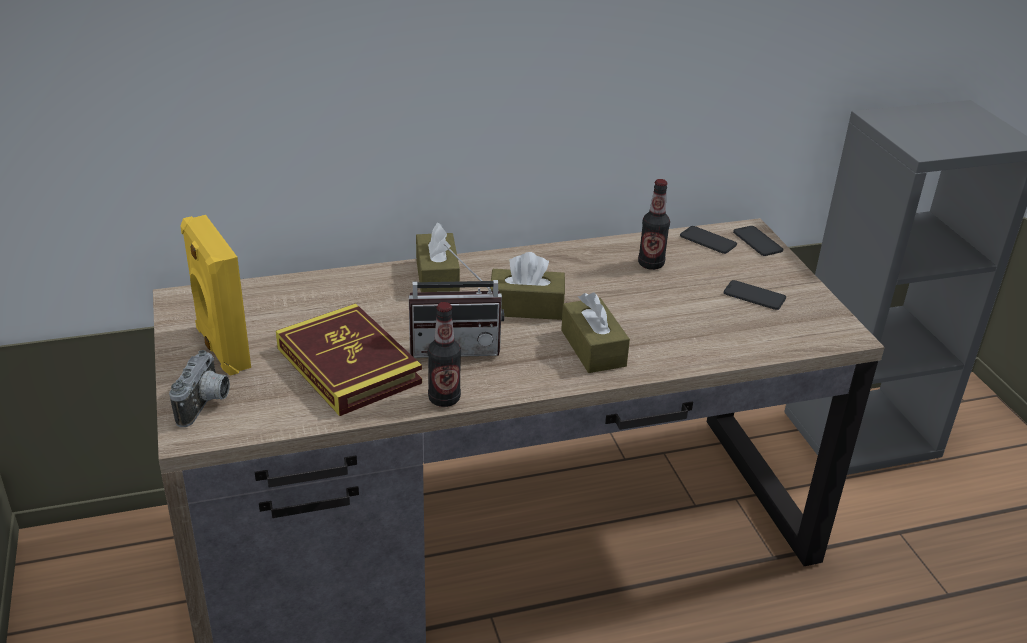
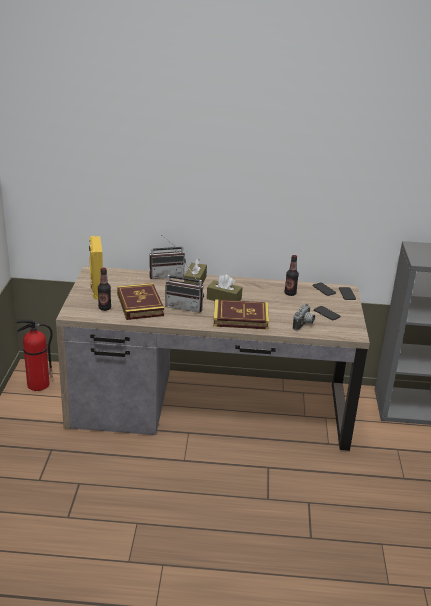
camera: 20 degrees right, 5 degrees down
(90, 589) = (37, 385): none -> fire extinguisher
(206, 405) = (81, 306): camera -> camera (304, 325)
(363, 273) = (166, 275): none -> radio
(444, 399) = (169, 322): bottle -> bottle (104, 308)
(593, 348) = (240, 318): brown tissue box -> book

